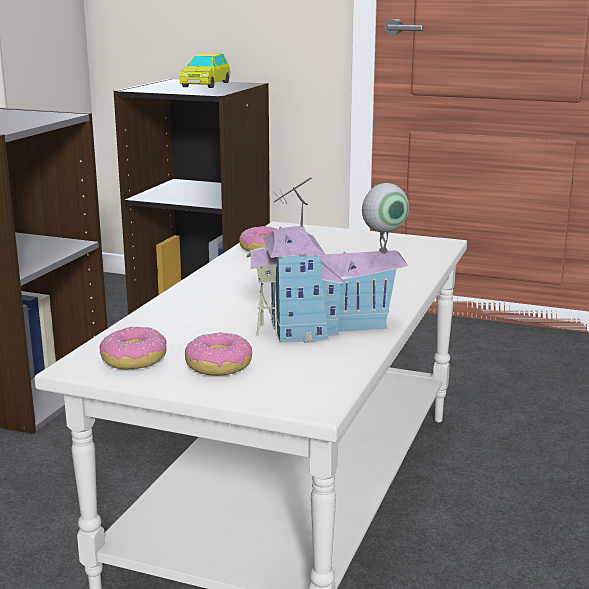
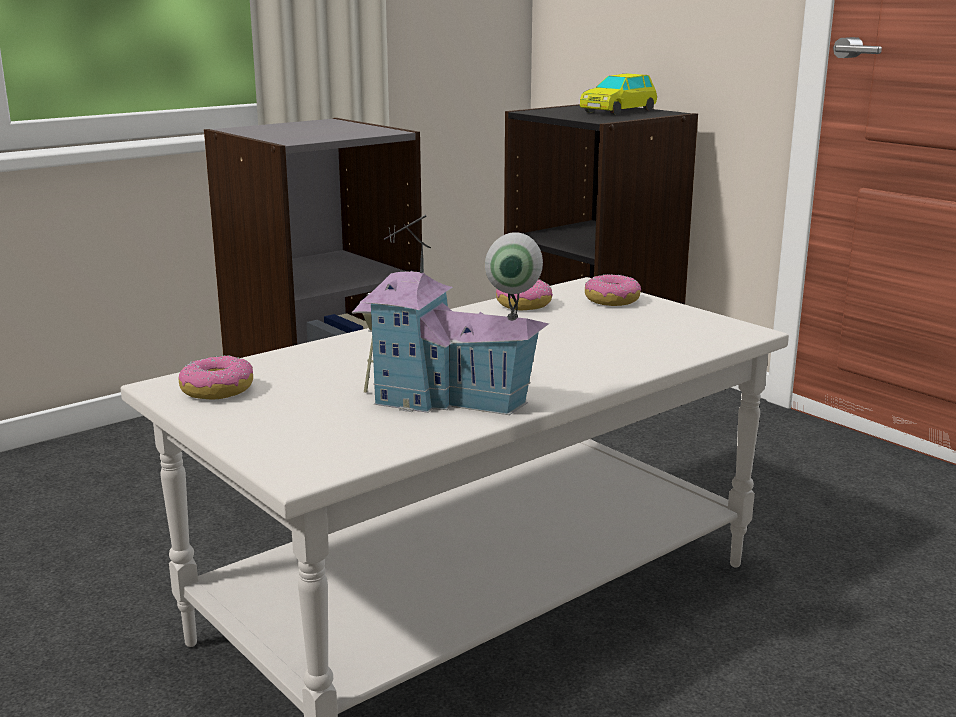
camera: 30 degrees right, 0 degrees up
(219, 366) = (279, 414): donut -> donut (612, 300)

